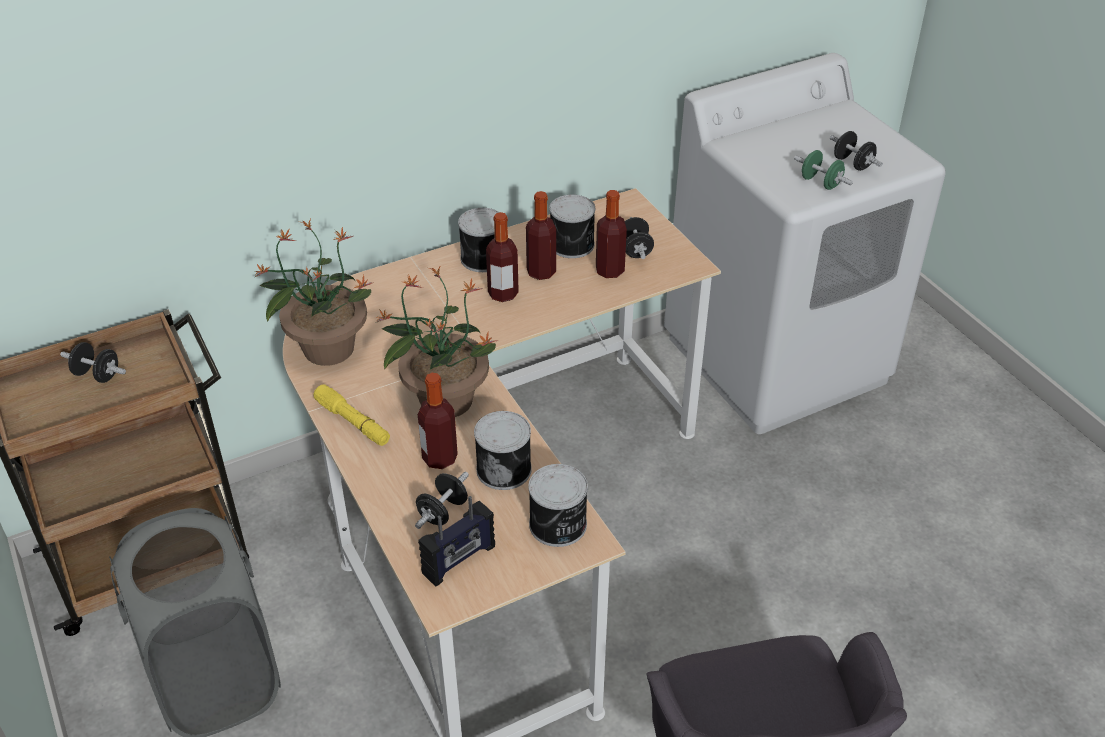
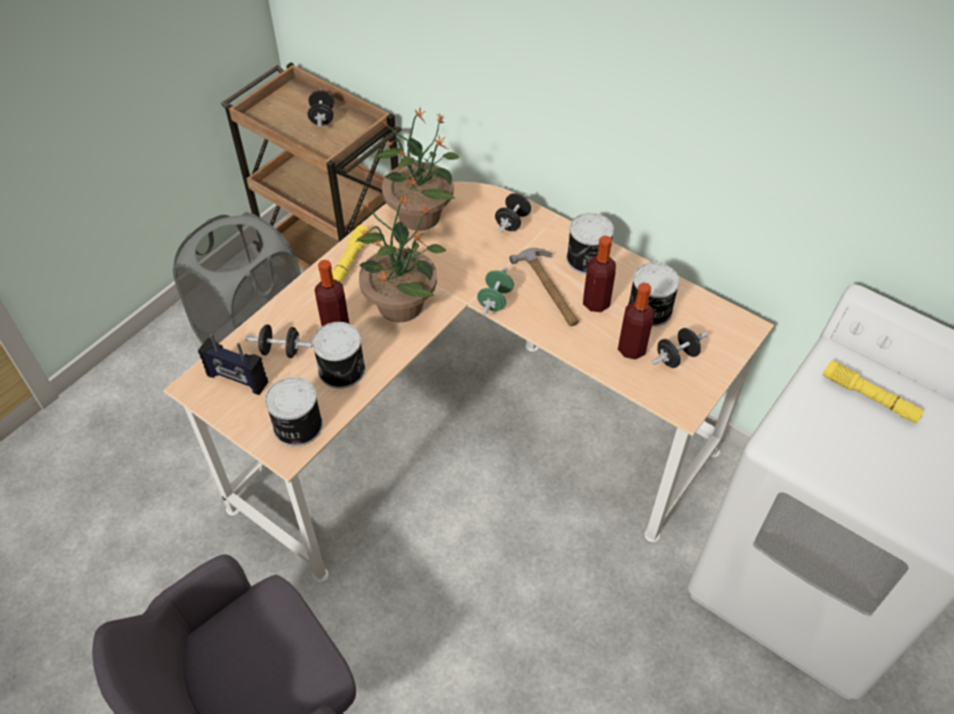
camera: 65 degrees right, 10 degrees up
(503, 294) = (550, 289): bottle -> hammer
(777, 145) = (870, 398): none -> yellow flashlight
(820, 183) = (829, 456): green dumbbell -> green dumbbell (495, 300)
(852, 163) = (892, 477): black dumbbell -> black dumbbell (512, 222)

